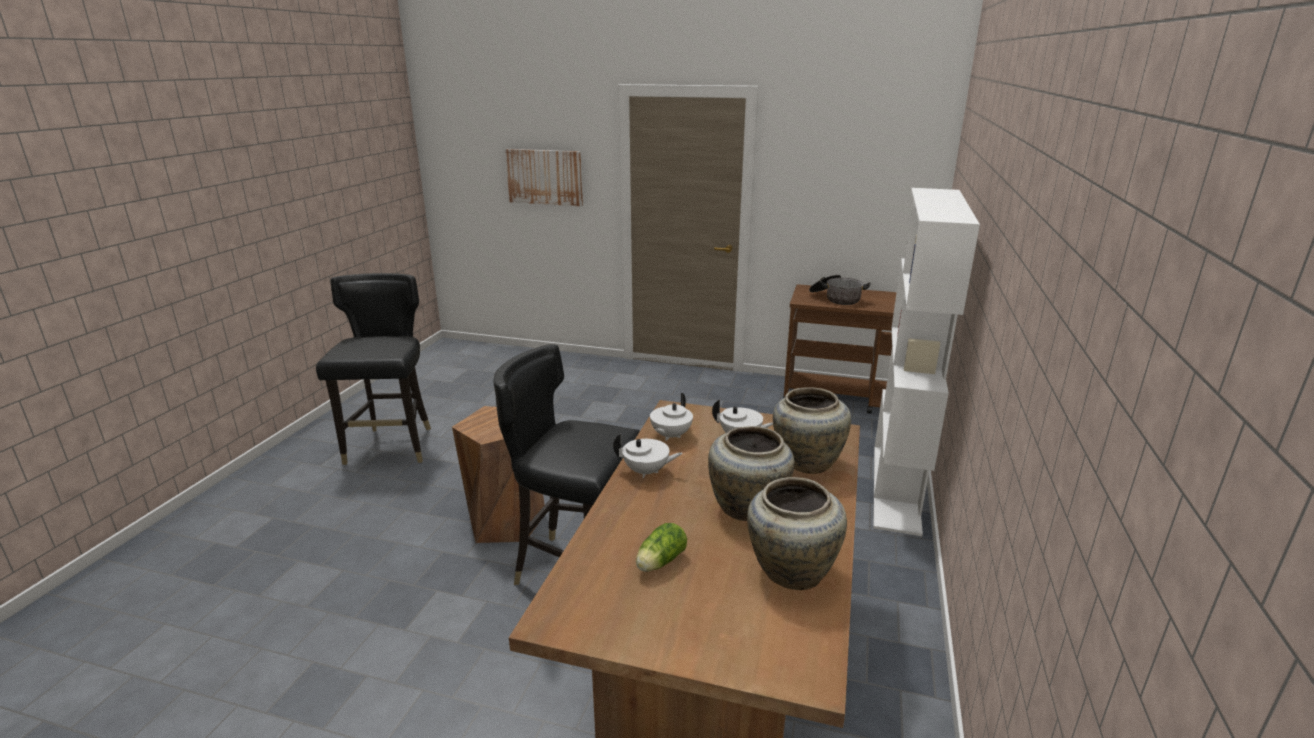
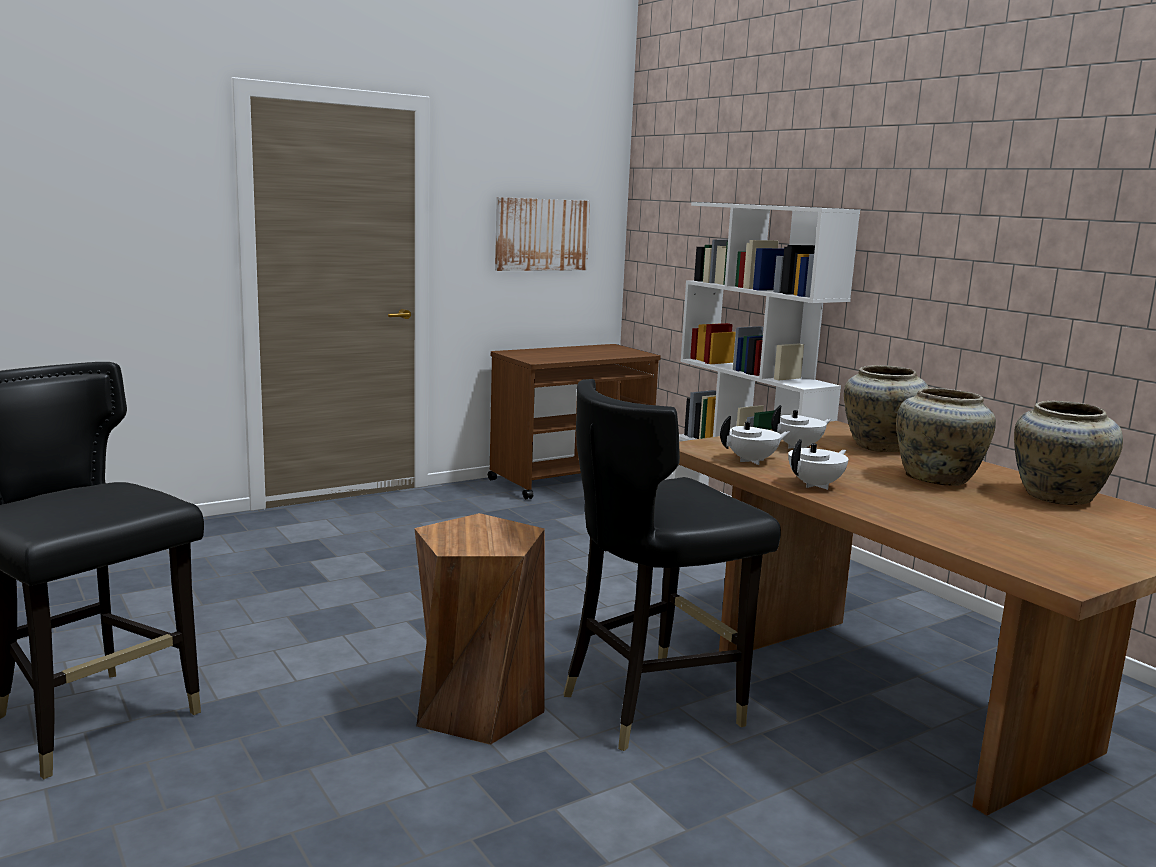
camera: 50 degrees left, 10 degrees down
(545, 177) = (97, 222): picture -> picture (541, 234)
(659, 562) = (999, 524): lettuce -> none
(670, 435) = (752, 461): white teapot -> white teapot turned 90 degrees counterclockwise
(836, 298) = (559, 355): cooking pot -> none

